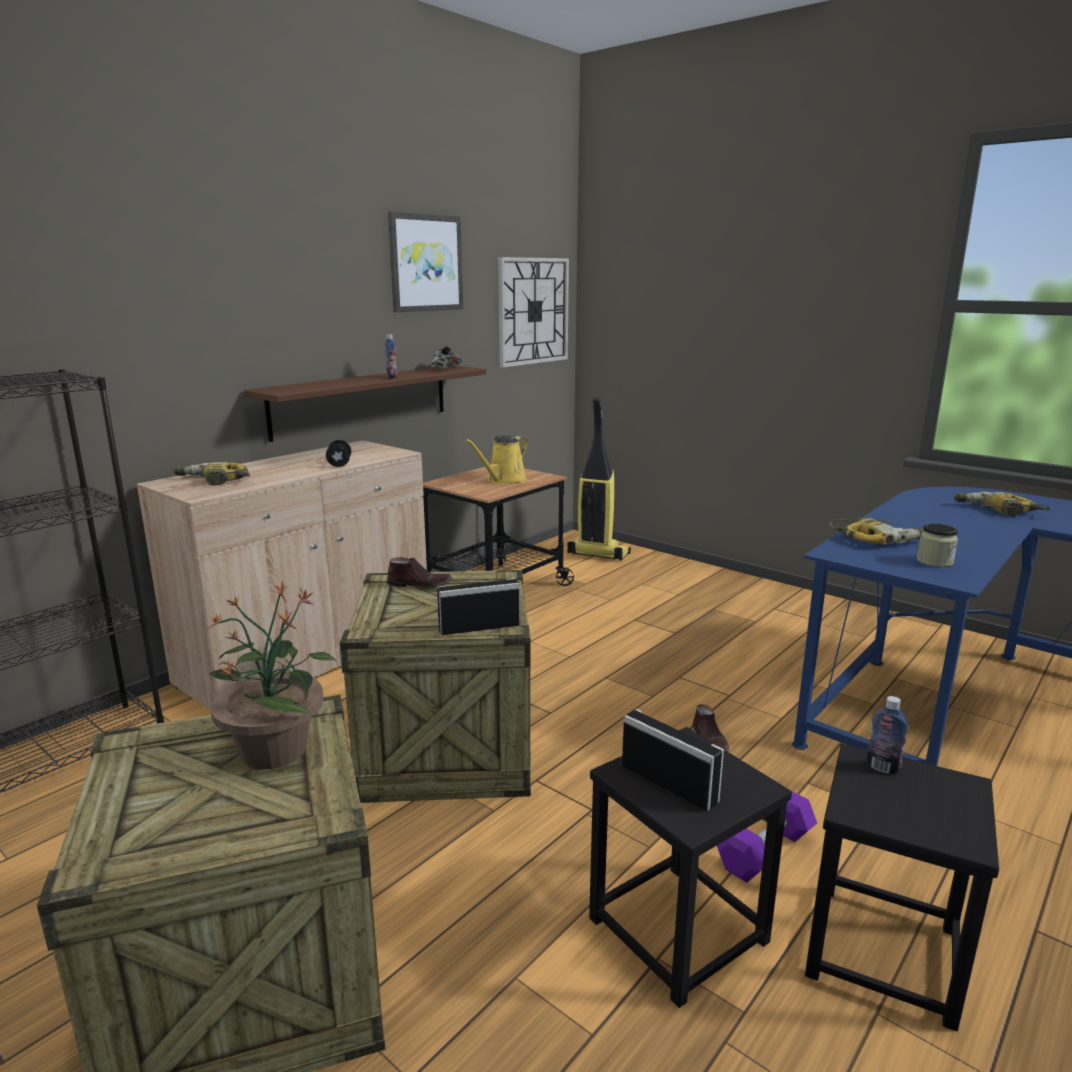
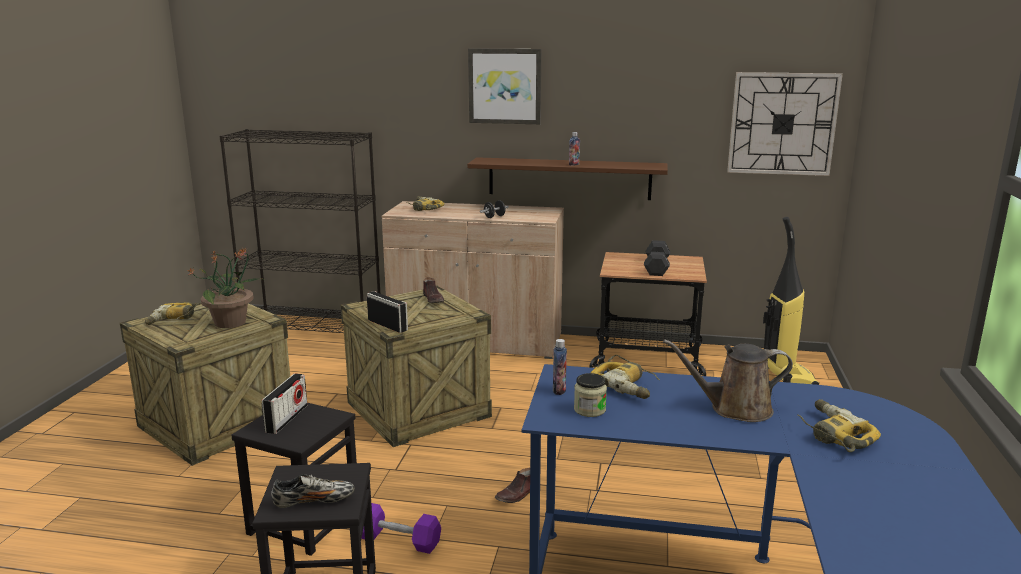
camera: 60 degrees right, 0 degrees up
(150, 813) = (175, 318): none -> power drill
(425, 263) = (645, 77): picture -> picture (505, 86)
(447, 368) = (645, 164): shoe -> shoe (314, 502)
(504, 480) = (656, 268): yellow watering can -> black dumbbell
(882, 767) = (346, 478): bottle -> bottle (559, 390)
(944, 521) = (735, 409): none -> brown watering can

